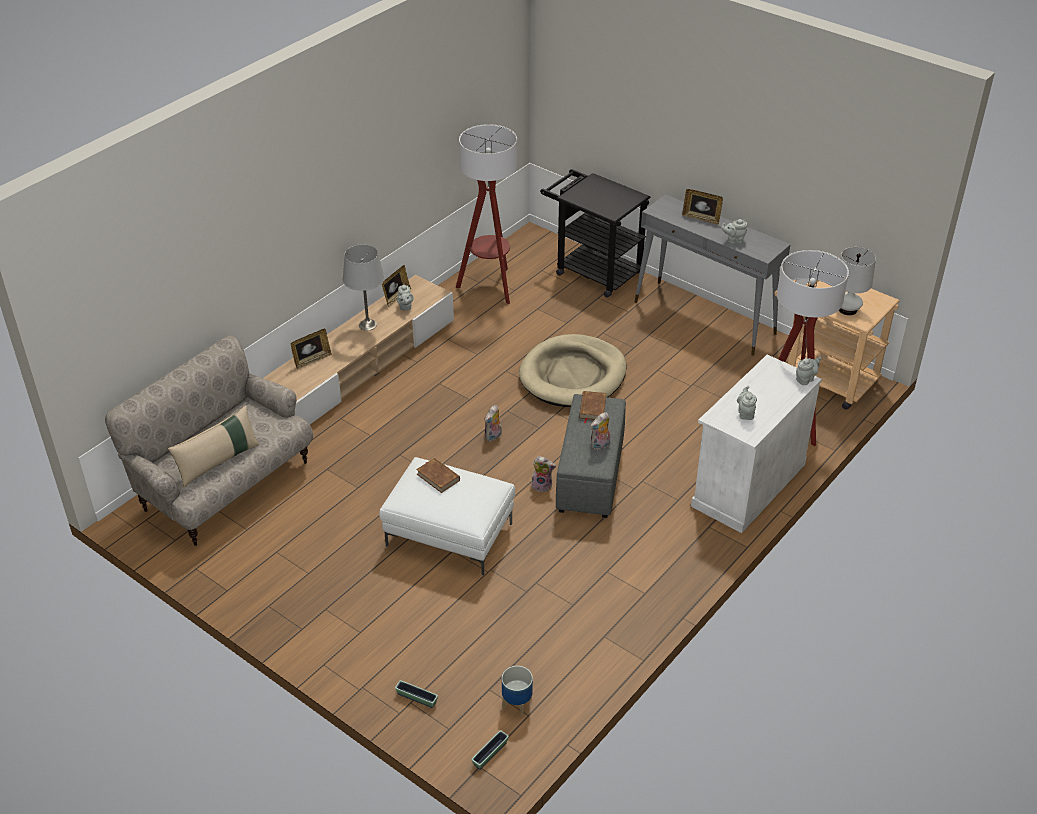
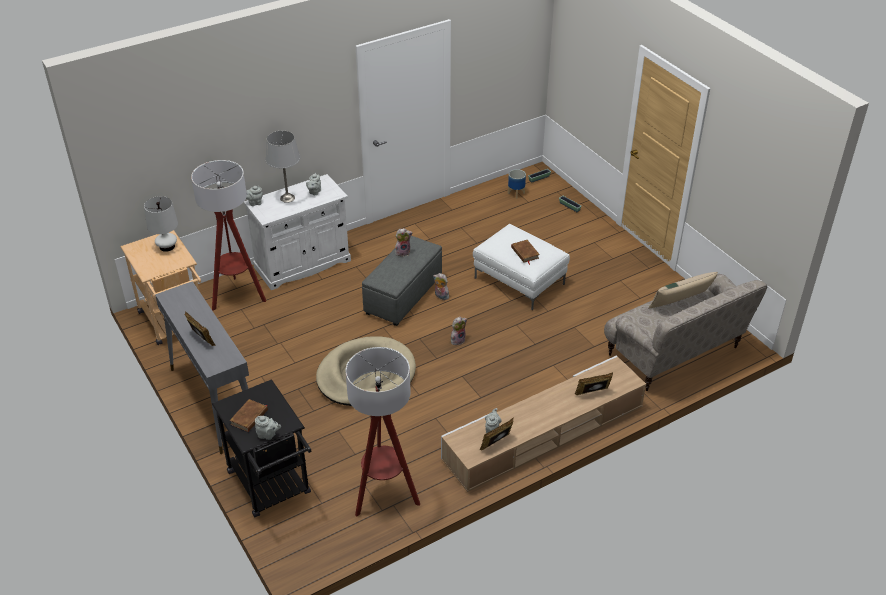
camera: 160 degrees left, 0 degrees up
(368, 325) = (533, 418): grey table lamp -> grey table lamp (287, 198)
(592, 408) = (391, 278): brown book -> brown book (249, 417)
(734, 240) = (196, 309): grey teapot -> grey teapot (268, 435)

